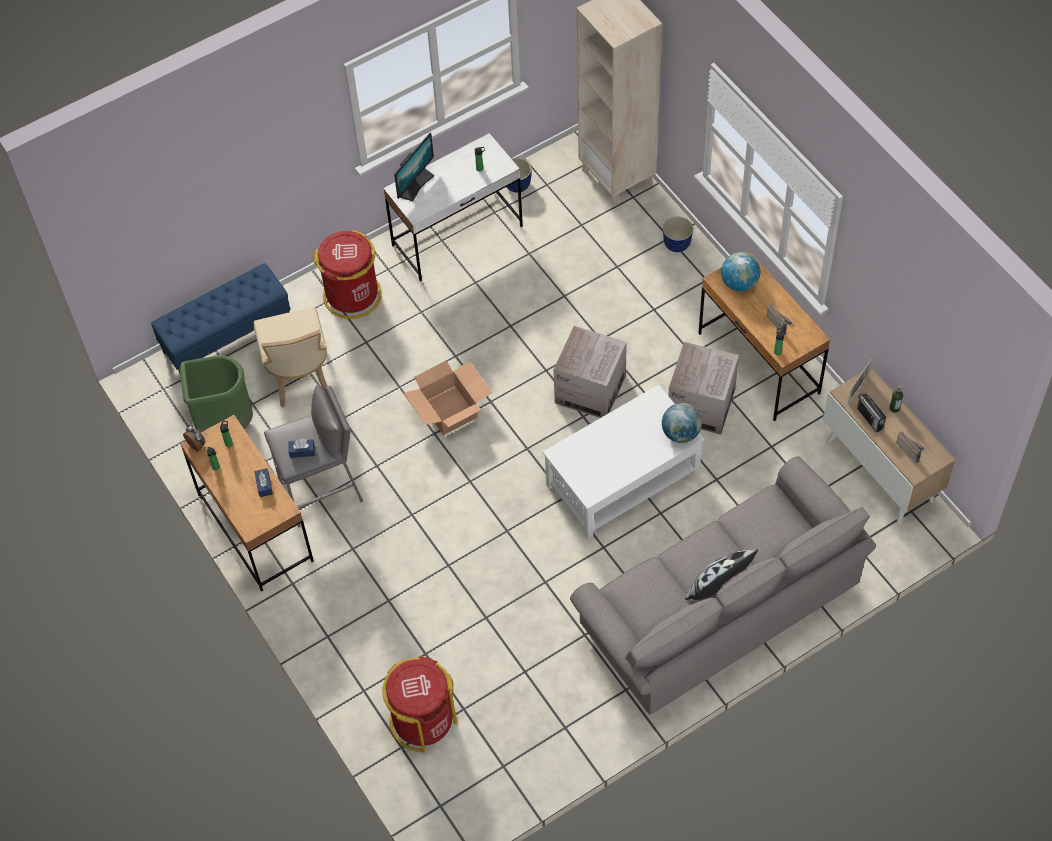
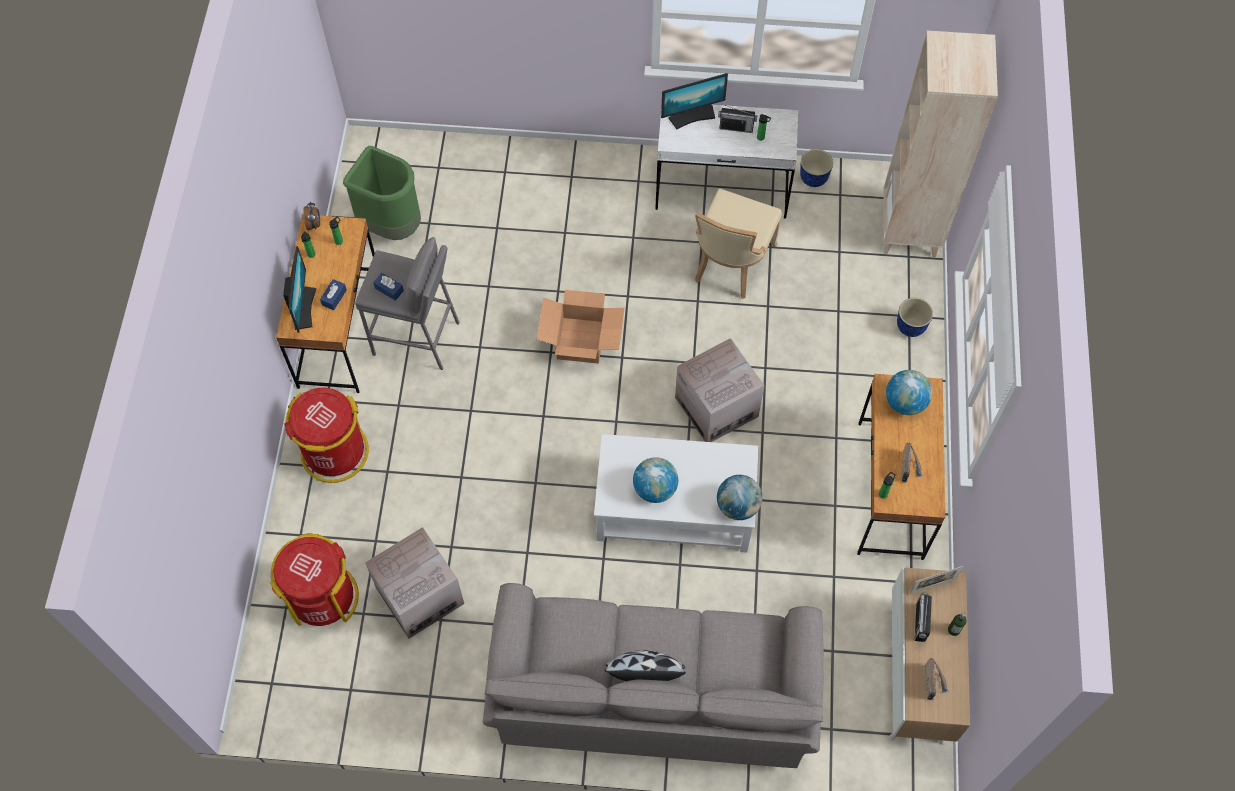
camera: 35 degrees right, 5 degrees up
(228, 339) = (458, 155): blue bench -> none
(246, 508) = (303, 308): none -> monitor
(299, 376) = (485, 225): beige chair -> beige chair (731, 264)
(352, 295) = (589, 184): red trash can -> red trash can (334, 453)
(455, 173) = (736, 127): none -> radio
(614, 461) = (655, 489): none -> globe
(701, 405) = (803, 491): cardboard box -> cardboard box (420, 595)

